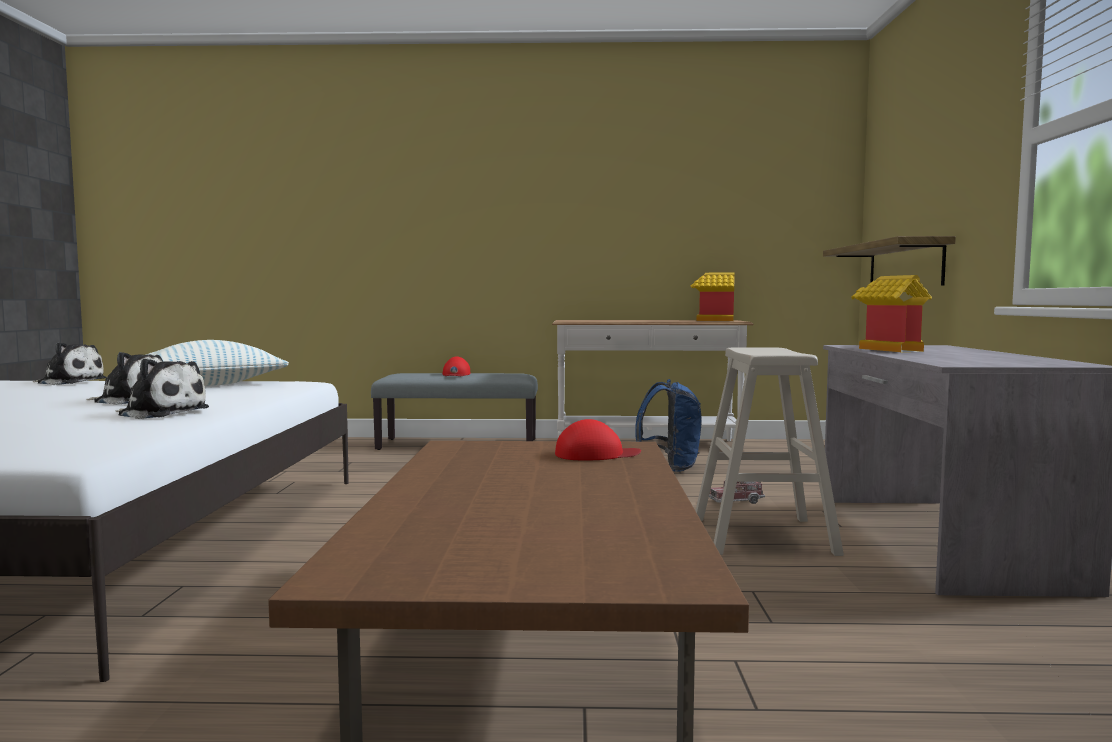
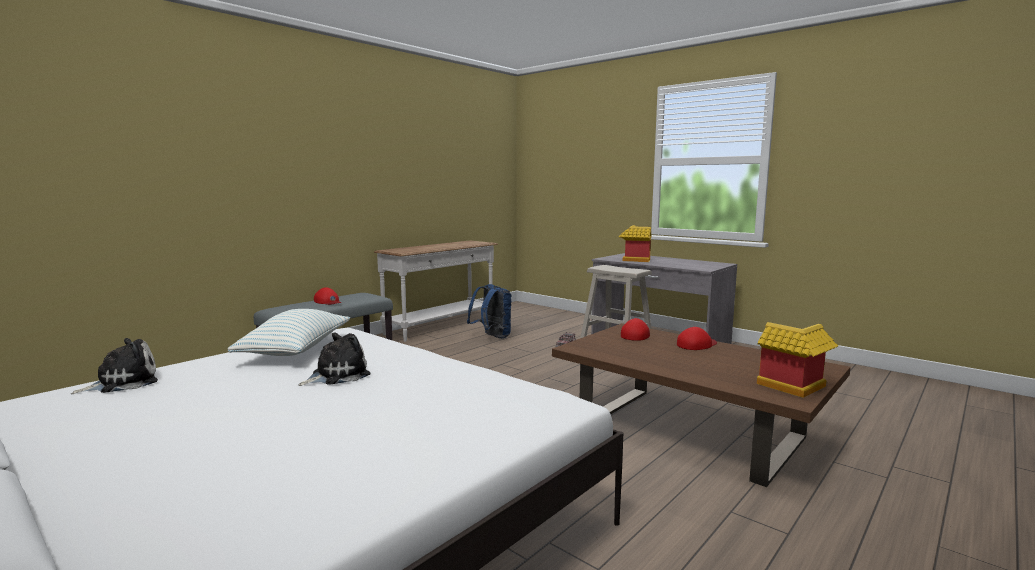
camera: 50 degrees left, 5 degrees up
(161, 413) = (440, 374): plush toy -> none
(619, 484) = (697, 345): none -> red cap
(709, 320) = (468, 243): toy house -> toy house (791, 388)
(904, 265) = (562, 208): shelf -> none

